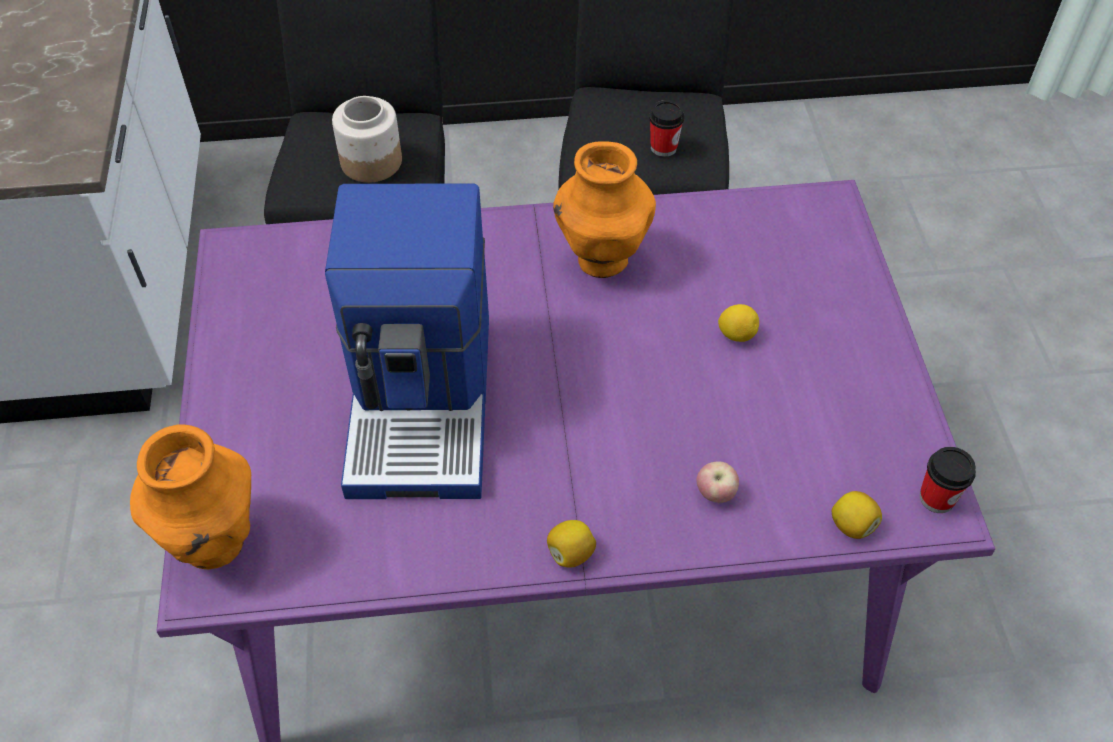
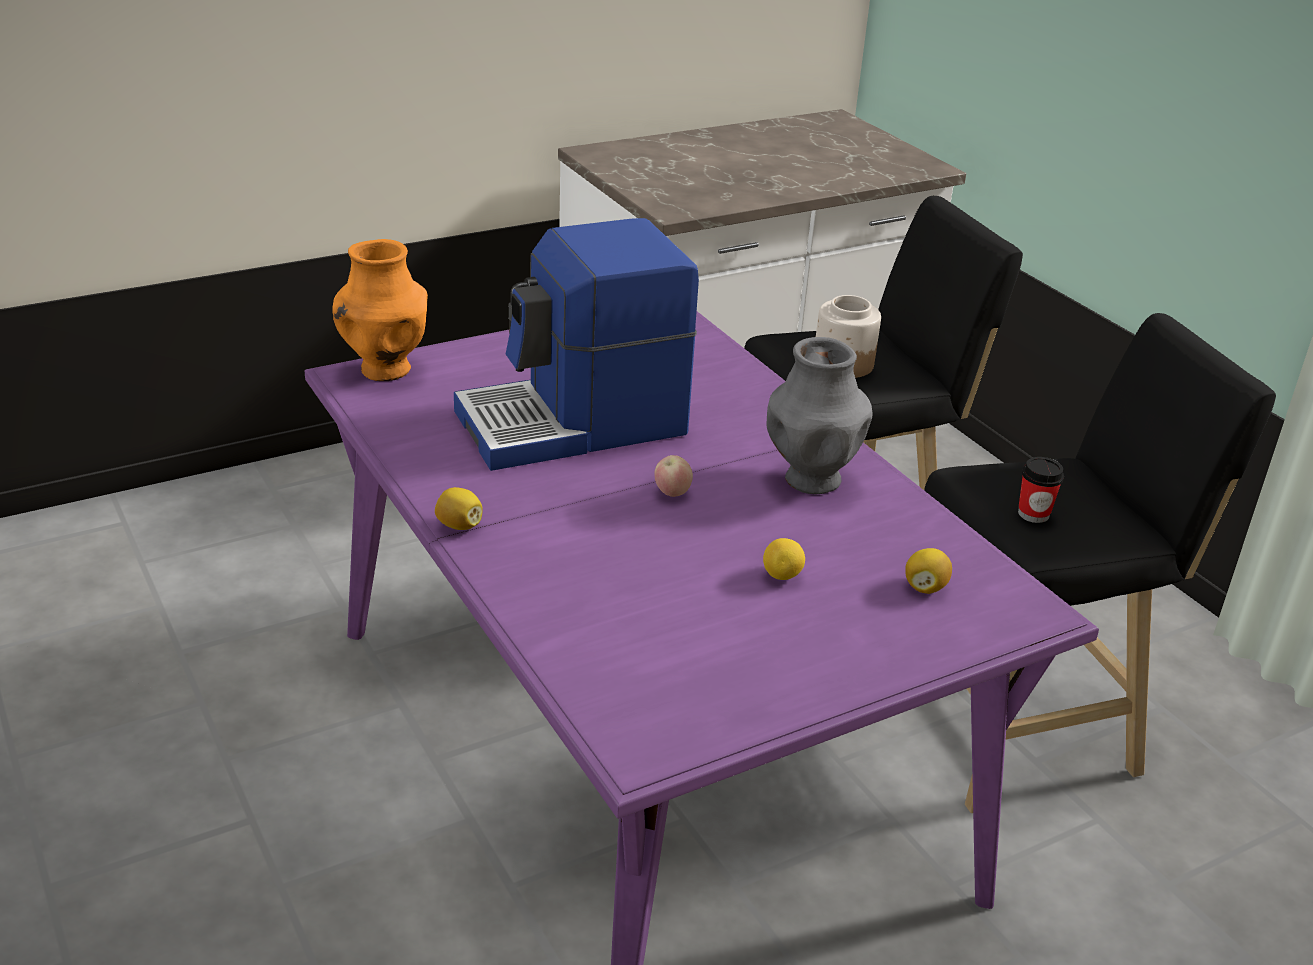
camera: 65 degrees right, 20 degrees down
(602, 260) = (810, 480): orange vase -> grey vase
(715, 493) = (571, 594): apple -> apple (672, 493)
(852, 525) = (584, 688): lemon -> lemon (925, 587)
(937, 498) = (657, 746): cup -> none

